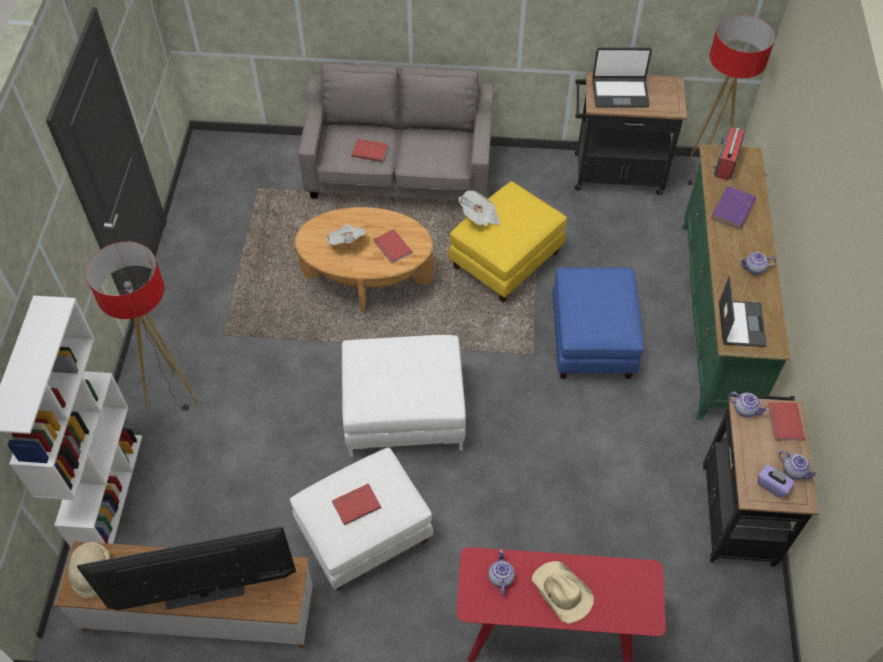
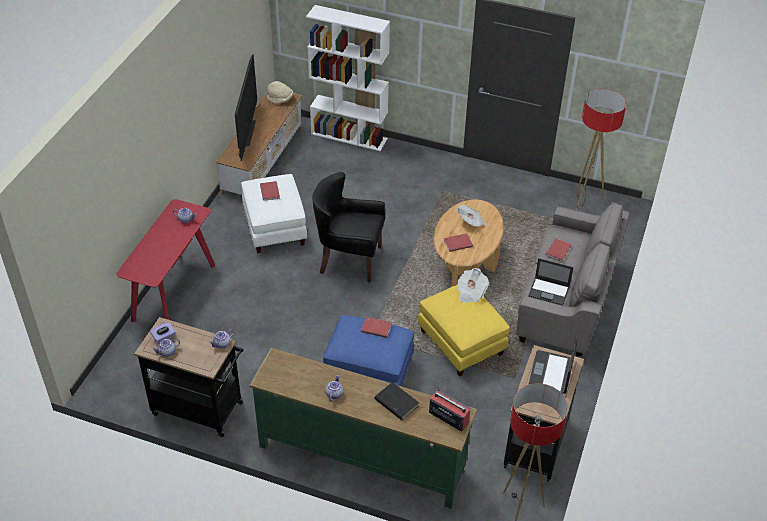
camera: 105 degrees right, 10 degrees down
(173, 396) = (403, 165): floor lamp -> floor lamp (584, 208)
(403, 414) = (349, 260): white ottoman -> black armchair
(562, 593) = (163, 241): beige hat -> none
(732, 210) = (396, 402): purple book -> black book
(741, 323) = (289, 368): laptop -> laptop (549, 291)
(784, 422) = (202, 361): red book -> red book (376, 327)

